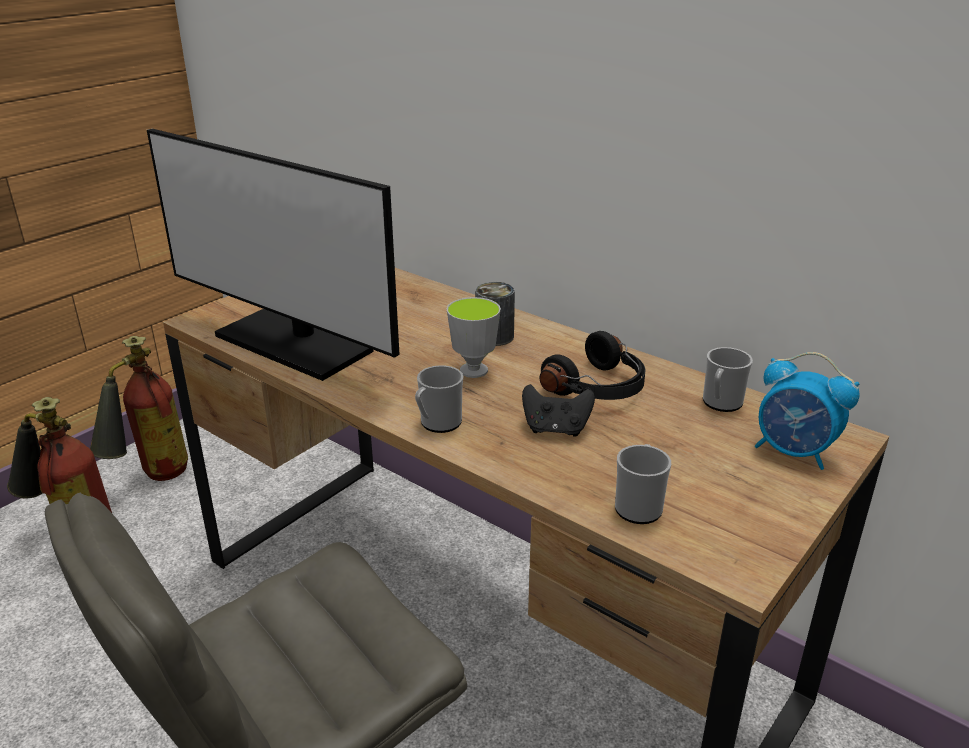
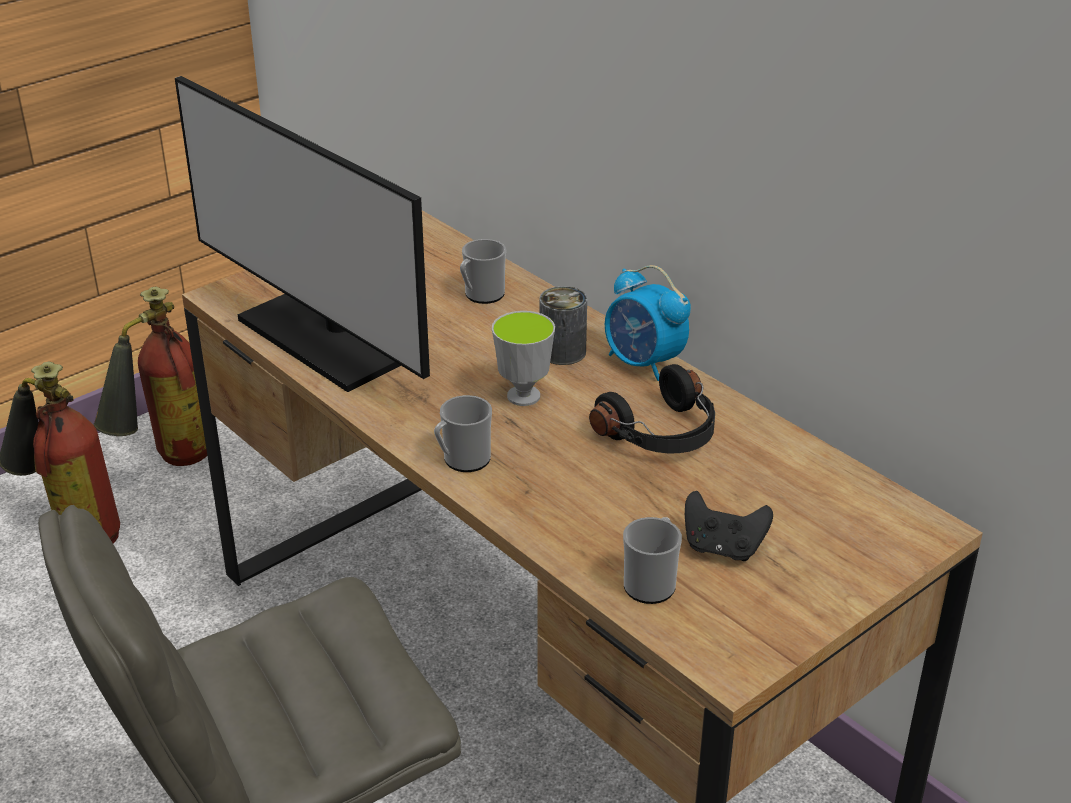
camera: 10 degrees right, 5 degrees up
(556, 429) = (593, 481): black game controller -> black game controller (722, 548)
(720, 404) = (799, 470): mug -> mug (481, 295)
(794, 452) = (856, 541): alarm clock -> alarm clock (643, 363)

